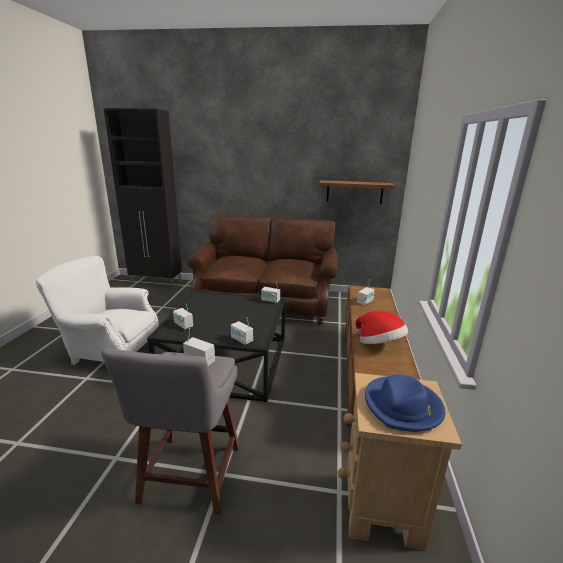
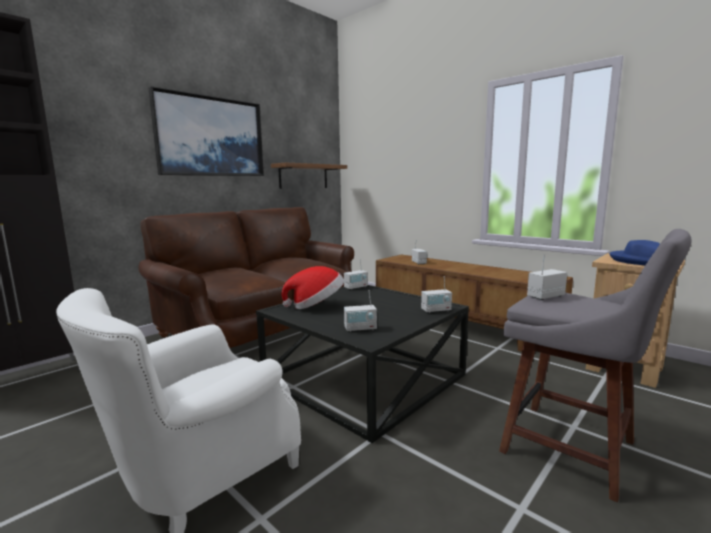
camera: 55 degrees left, 10 degrees down
(270, 160) = (211, 137): none -> picture
(379, 344) = (500, 273): hat -> hat (316, 306)

